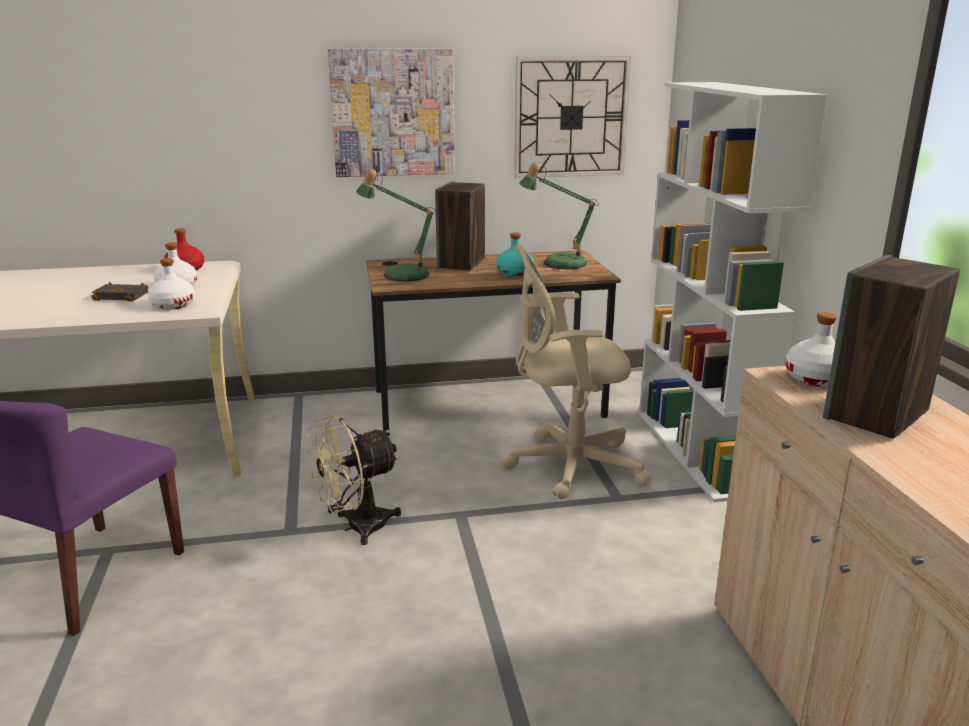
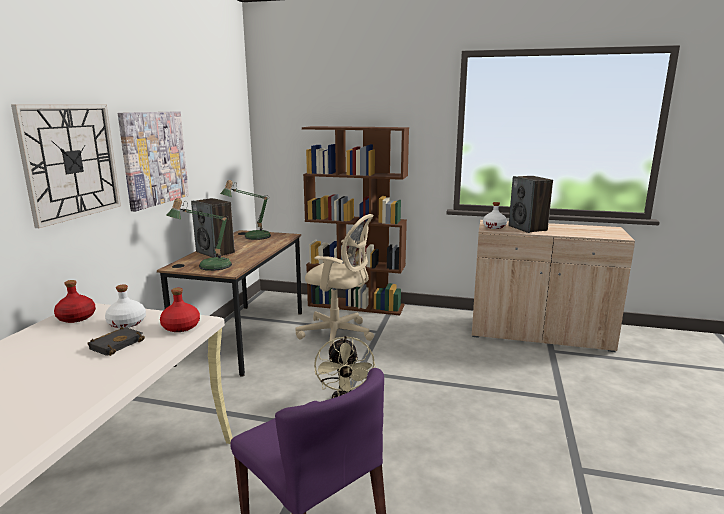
camera: 65 degrees left, 5 degrees down
(173, 305) = (180, 327): white bottle -> red bottle
(514, 273) = (255, 246): turquoise bottle -> none
(568, 465) = (338, 334): beige office chair -> beige office chair turned 90 degrees counterclockwise
(571, 117) = (223, 152): wall clock -> wall clock (71, 162)
(698, 451) = (356, 305): white bookcase -> brown bookcase

